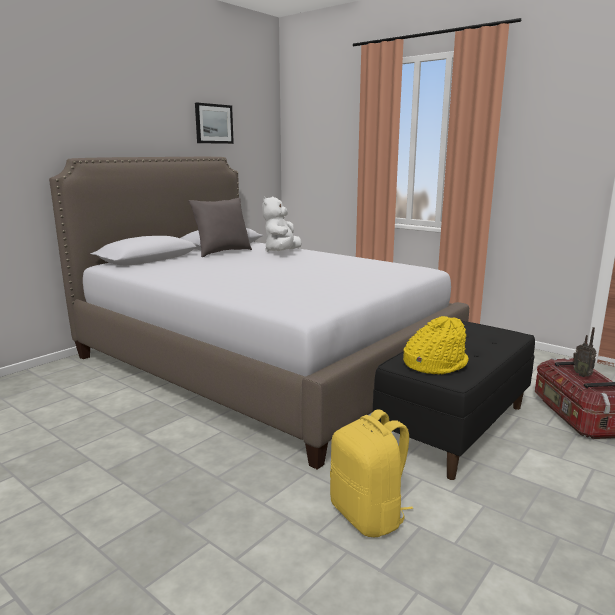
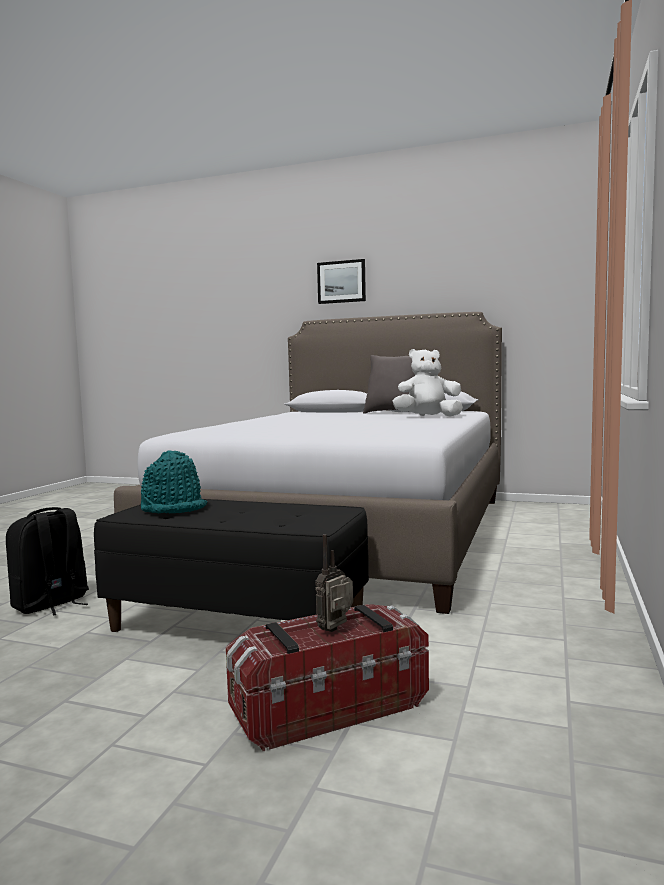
camera: 70 degrees right, 10 degrees down
(213, 124) = (479, 275): picture -> picture (341, 282)
(368, 515) = (51, 604): yellow backpack -> black backpack
(434, 364) = (173, 508): yellow hat -> turquoise hat

